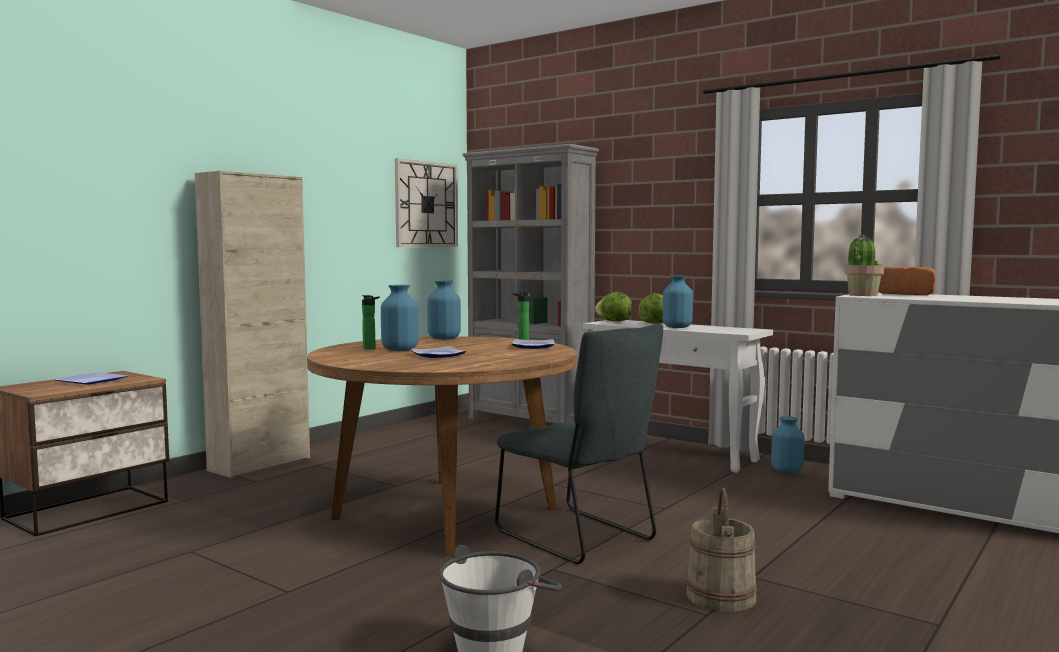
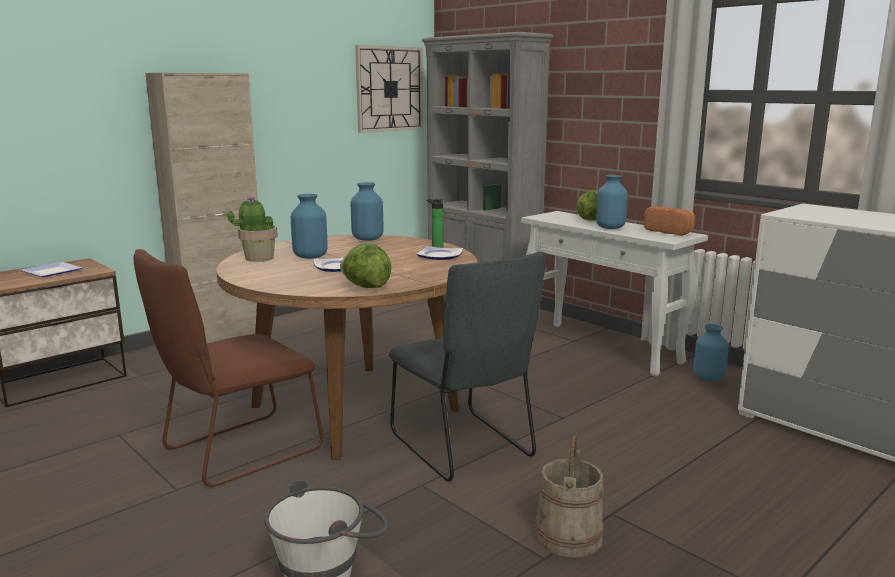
camera: 10 degrees right, 10 degrees up
(337, 556) = (236, 451): none -> brown chair
(371, 348) = (286, 253): bottle -> none
(614, 321) = (554, 215): lettuce -> lettuce (365, 287)
(862, 295) = (793, 212): potted plant -> potted plant (258, 258)
(907, 294) = (847, 211): bread -> bread (670, 231)

